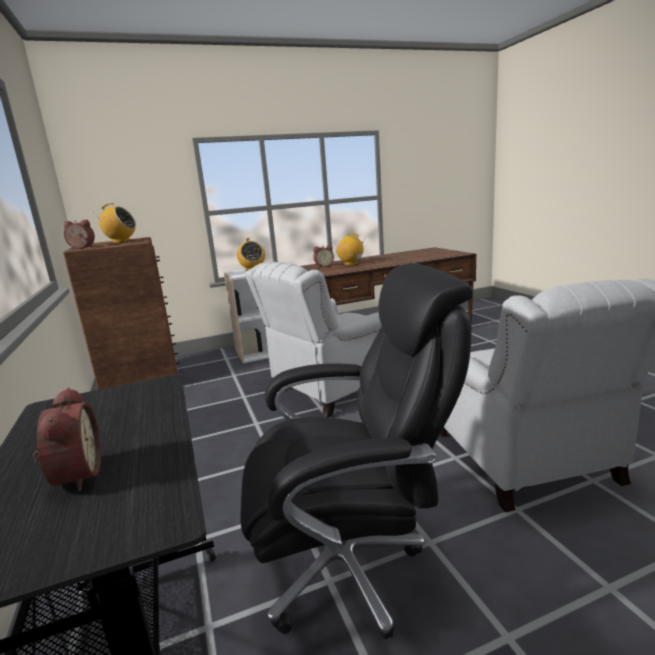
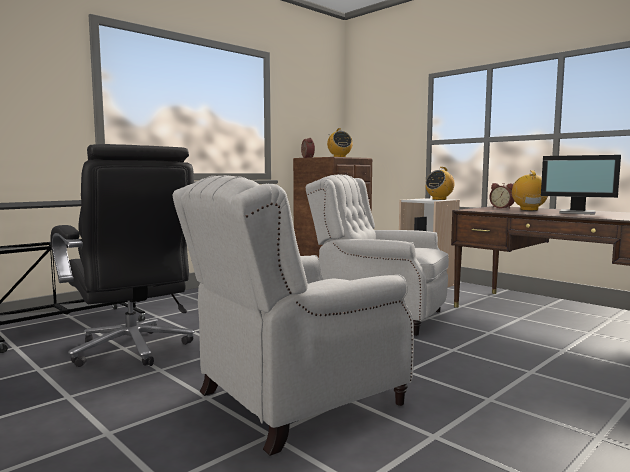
camera: 65 degrees right, 10 degrees down
(74, 476) = (38, 203): alarm clock -> none
(384, 259) = (578, 212): none -> monitor

